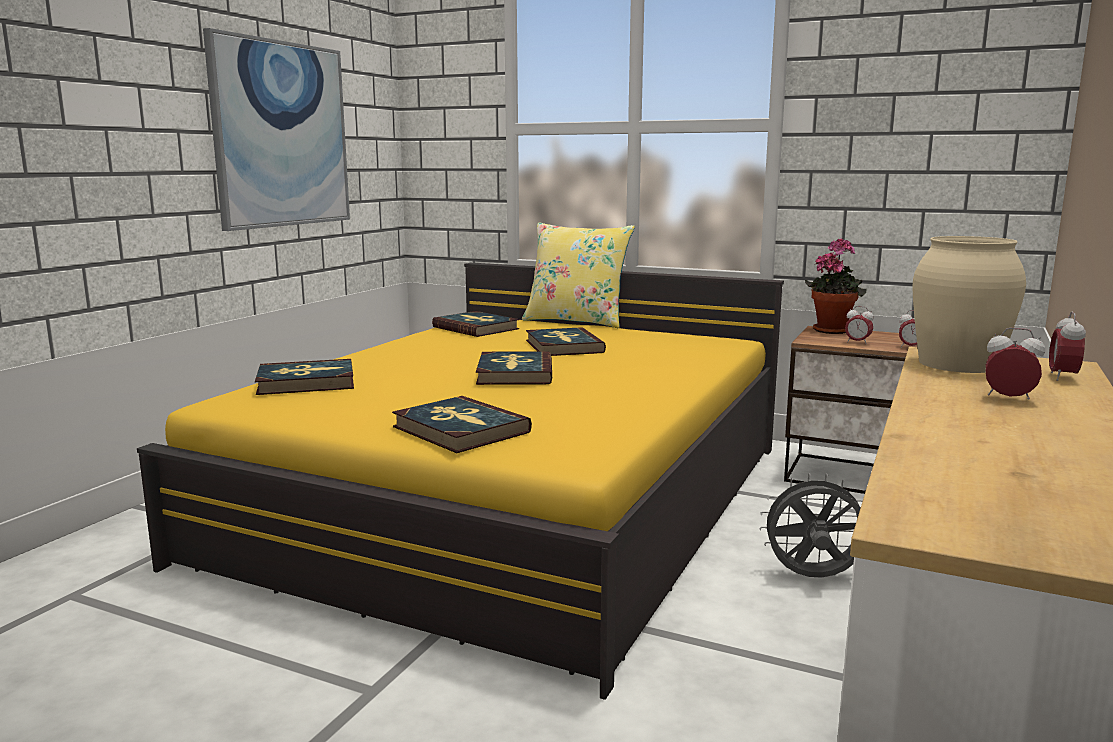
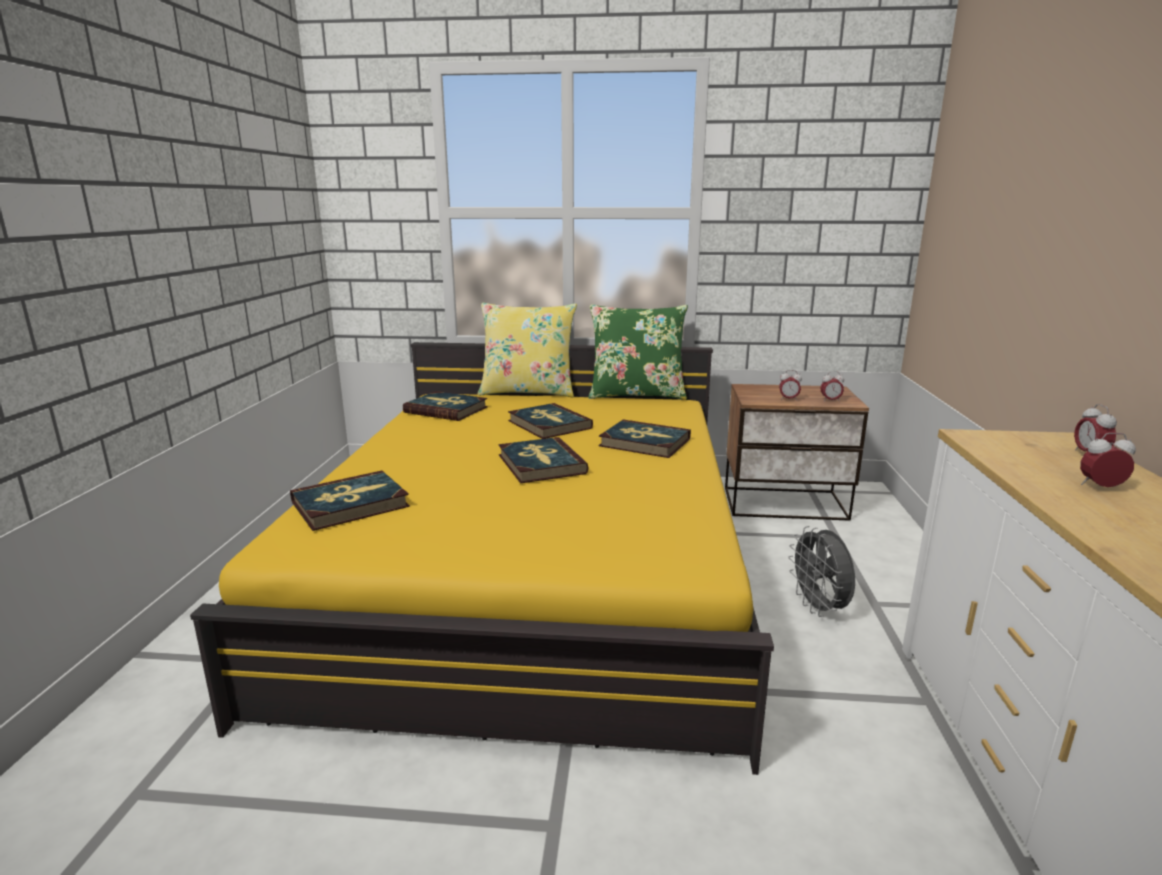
camera: 20 degrees left, 5 degrees up
(281, 135) = (225, 227): picture -> none
(460, 430) = (565, 545): book -> book (644, 442)
(693, 331) = (636, 395): none -> green pillow
(812, 578) = (819, 608): grey fan -> grey fan turned 90 degrees counterclockwise
(832, 330) = (755, 387): potted plant -> none
(959, 364) = (1005, 447): beige vase -> none

